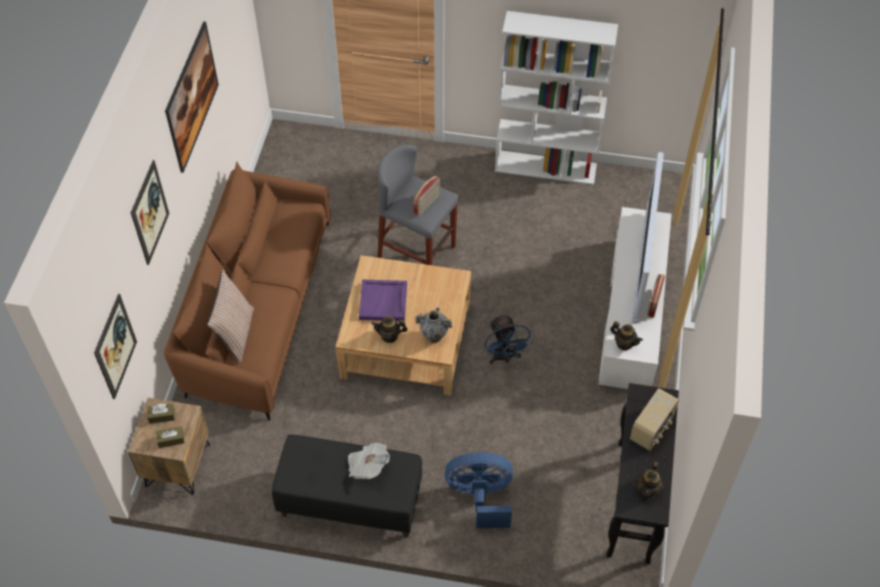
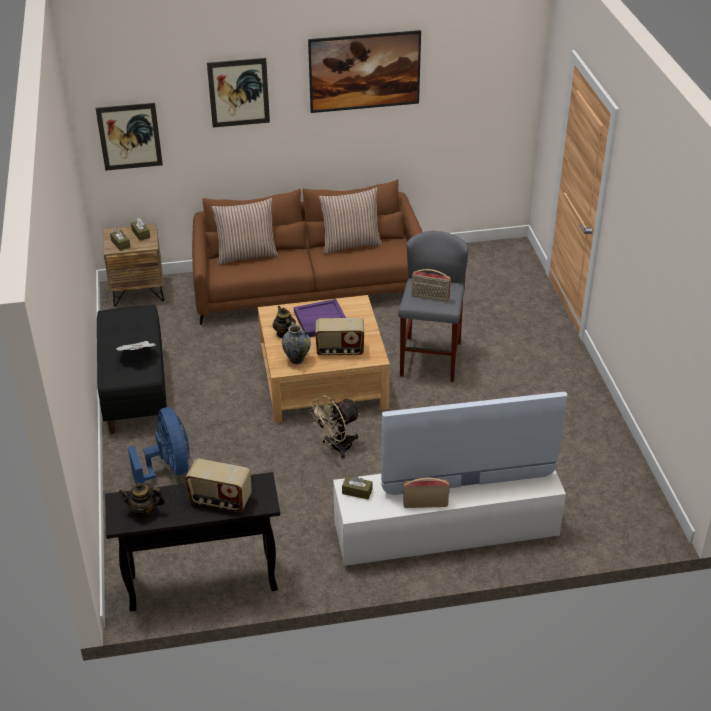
camera: 70 degrees right, 15 degrees down
(265, 243) = (350, 244): none -> pillow
(435, 301) = (340, 350): none -> radio
(504, 357) = (336, 447): blue fan -> beige fan
(546, 167) = (604, 420): white bookcase -> none
(624, 343) = (357, 491): teapot -> brown tissue box

